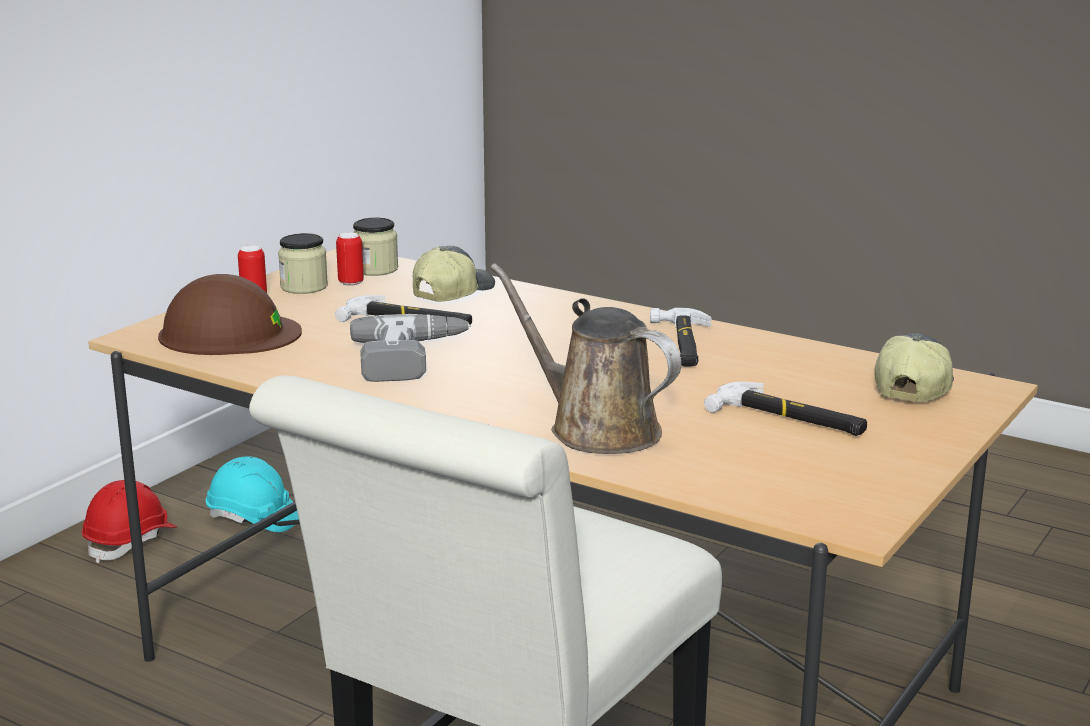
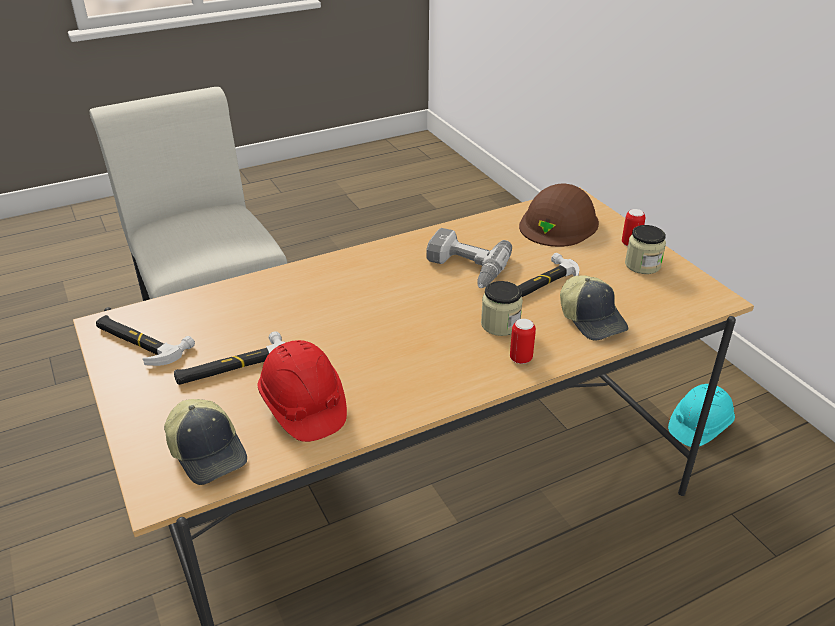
camera: 120 degrees right, 15 degrees up
(131, 541) = (685, 370): red hard hat -> red hard hat (303, 406)
(351, 282) = (642, 284): can -> can (521, 359)
(375, 269) = (672, 302): jar -> jar (500, 324)
(595, 429) = (300, 293): brown watering can -> none
(682, 343) = (395, 381): hammer -> hammer (140, 341)

